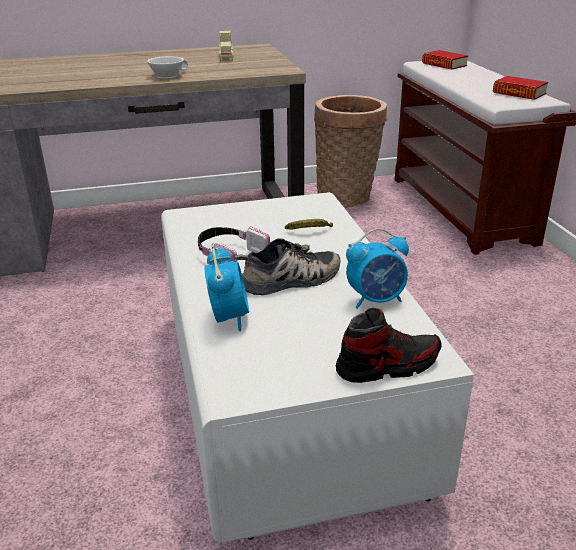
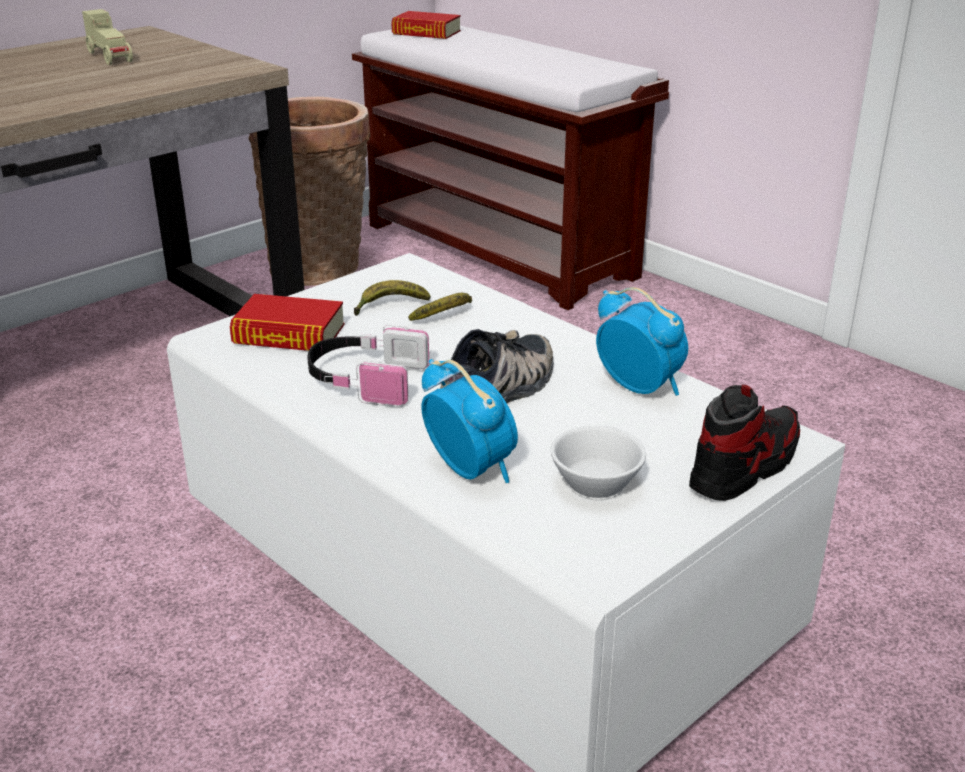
camera: 30 degrees left, 0 degrees up
(167, 75) = (48, 100): white cup -> white cup (593, 482)
(286, 219) = (390, 306): none -> banana
(376, 300) = (639, 387): alarm clock -> alarm clock turned 90 degrees counterclockwise
(519, 93) = (578, 63): book -> book (289, 334)

